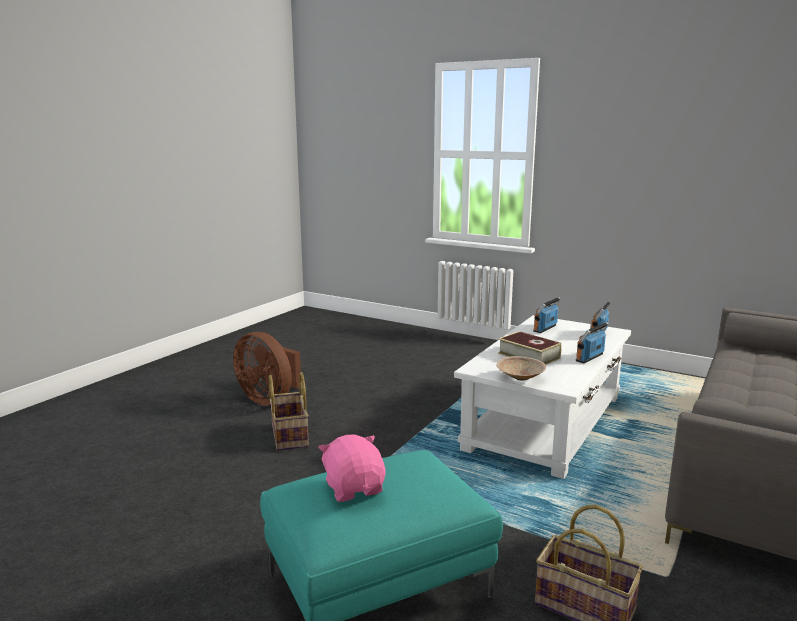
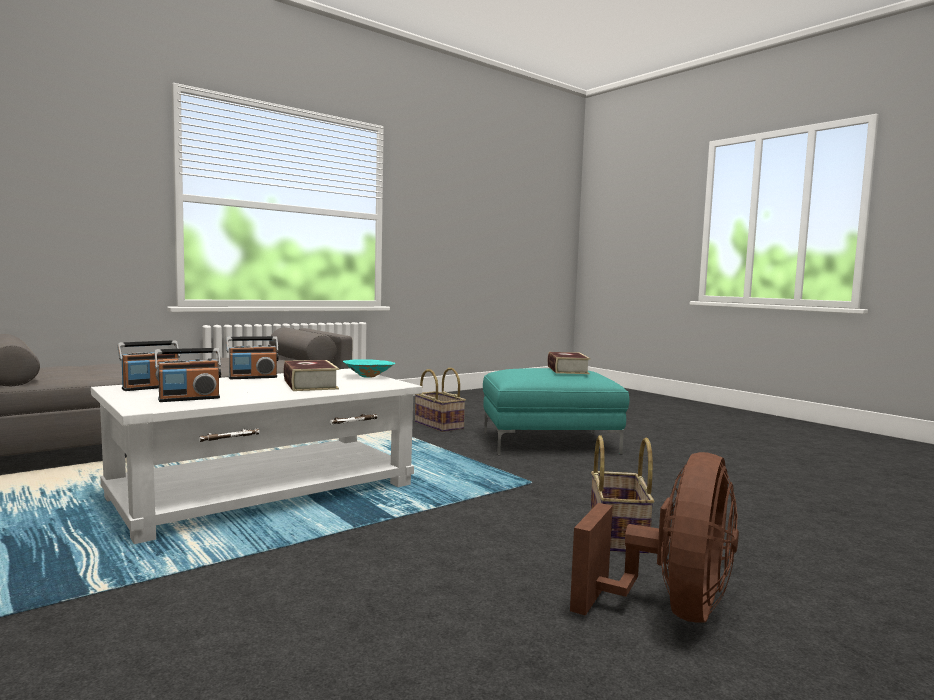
camera: 160 degrees left, 10 degrees down
(269, 399) = (670, 609): brown fan -> brown fan turned 60 degrees clockwise
(354, 488) = (567, 370): pink plush toy -> book
(520, 378) = (369, 376): beige bowl -> turquoise bowl

